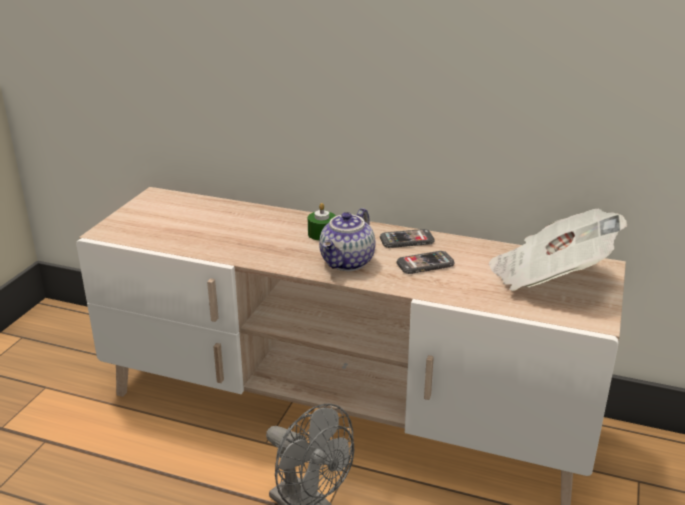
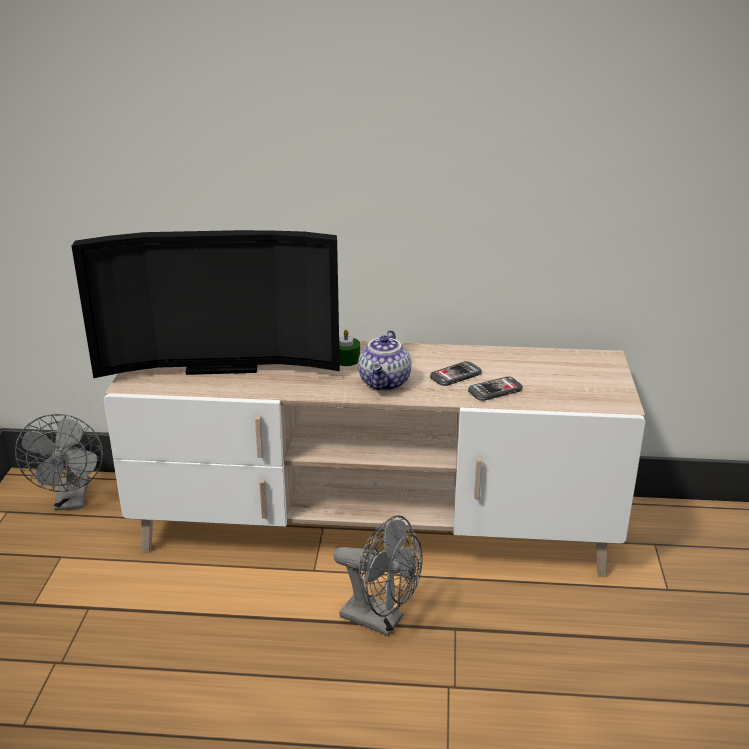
camera: 15 degrees left, 0 degrees up
(80, 336) = (72, 501): none -> grey fan
(200, 223) = (221, 364): none -> television
(406, 240) = (428, 356): phone -> phone (495, 390)
(549, 277) = (566, 373): newspaper -> none

